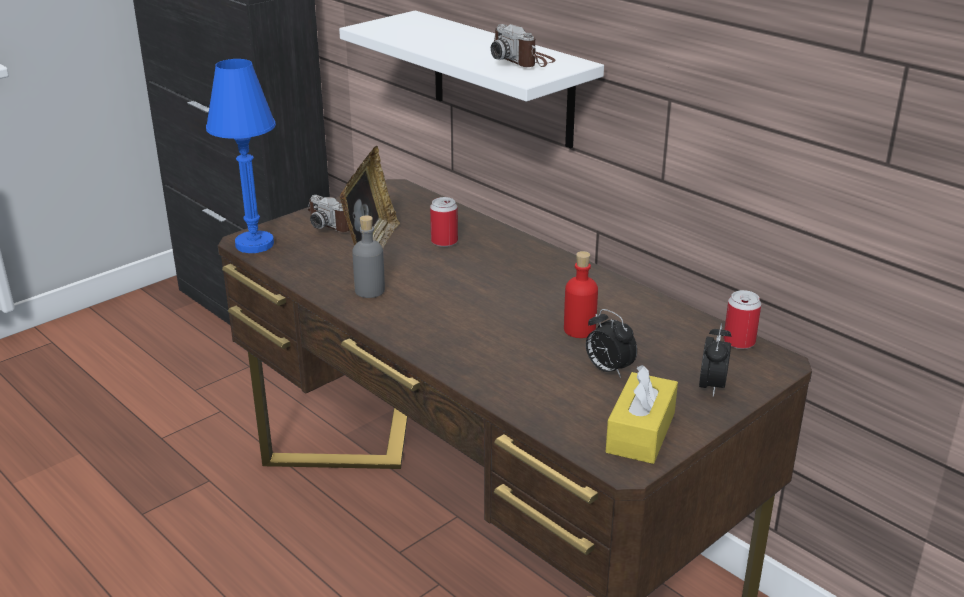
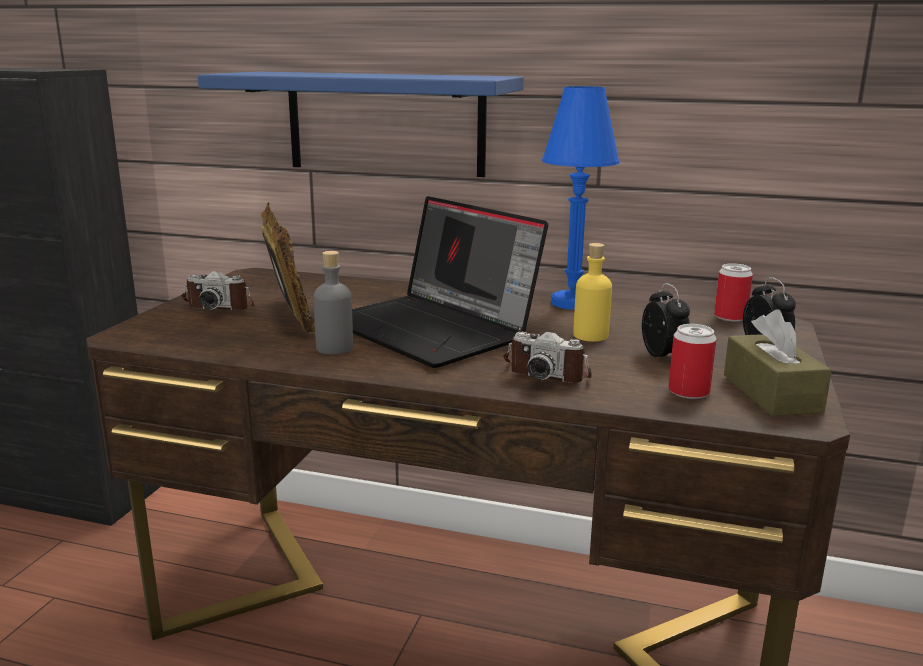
camera: 30 degrees left, 10 degrees down
(254, 244) = (139, 337): blue table lamp -> blue table lamp (572, 303)
(444, 241) = (362, 301): can -> can (688, 392)
(463, 290) = (435, 329): none -> laptop
(502, 79) = (385, 123): white shelf -> blue shelf
(523, 60) = (446, 76): camera -> camera (548, 372)
(579, 330) = (590, 335): red bottle -> yellow bottle
(608, 370) = (663, 357): alarm clock -> alarm clock turned 120 degrees counterclockwise
(640, 432) = (771, 393): yellow tissue box -> brown tissue box

